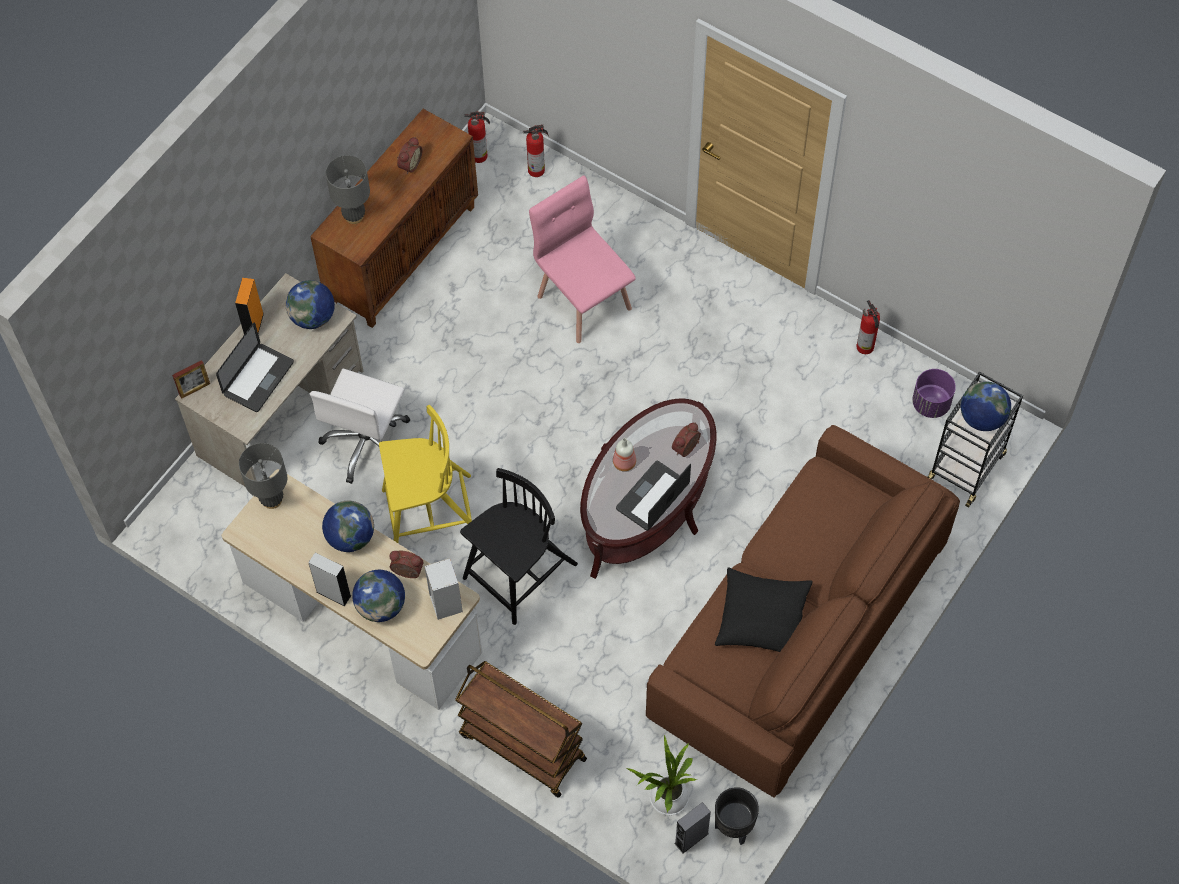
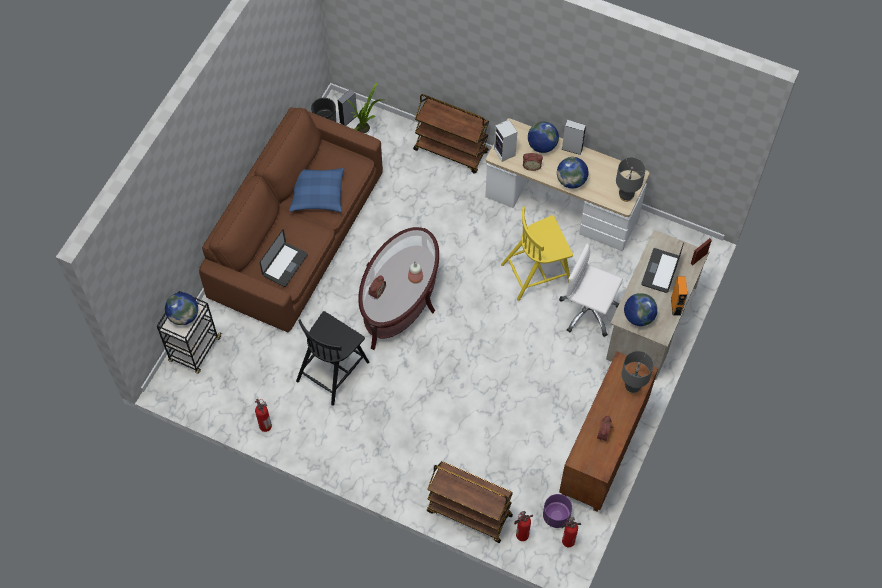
camera: 170 degrees right, 0 degrees up
(368, 443) = (588, 311): white office chair -> white office chair turned 75 degrees counterclockwise
(519, 573) = (473, 244): black chair -> black chair (333, 370)
(584, 301) = (466, 432): pink chair -> none
(601, 203) = (468, 513): none -> brown cart
(652, 497) = (394, 258): laptop -> laptop (285, 265)
(763, 618) = (317, 194): black pillow -> blue pillow
(931, 404) = (218, 390): purple planter -> purple planter (556, 516)

